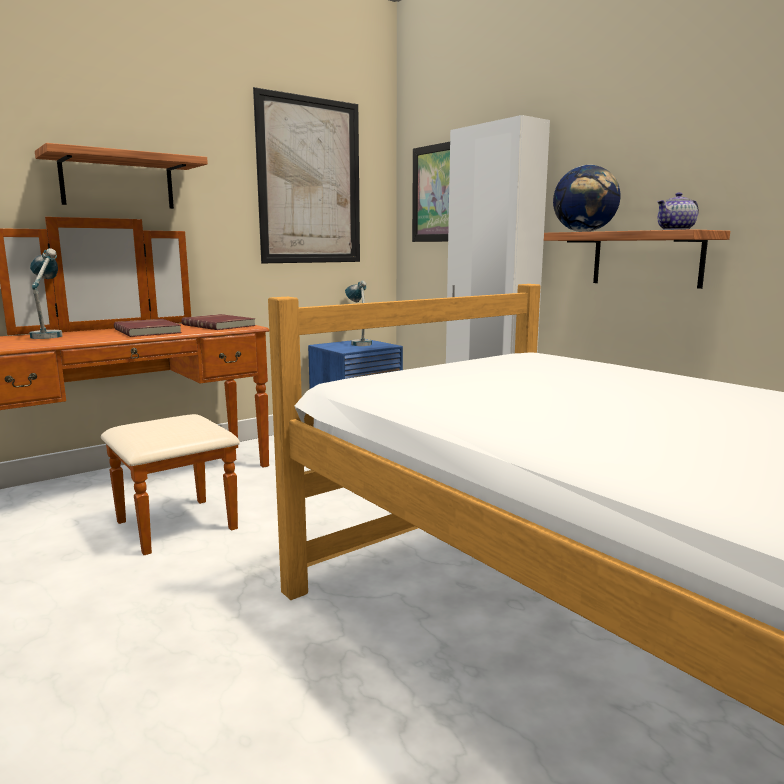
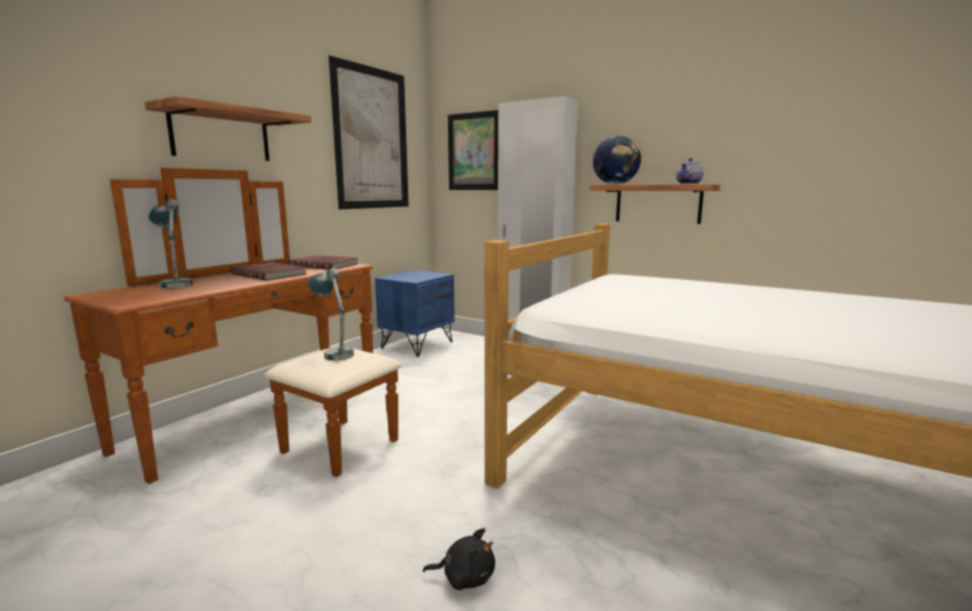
camera: 20 degrees left, 0 degrees up
(167, 683) = (465, 577): none -> black plush toy
(359, 343) = (415, 274): table lamp -> table lamp (334, 352)

